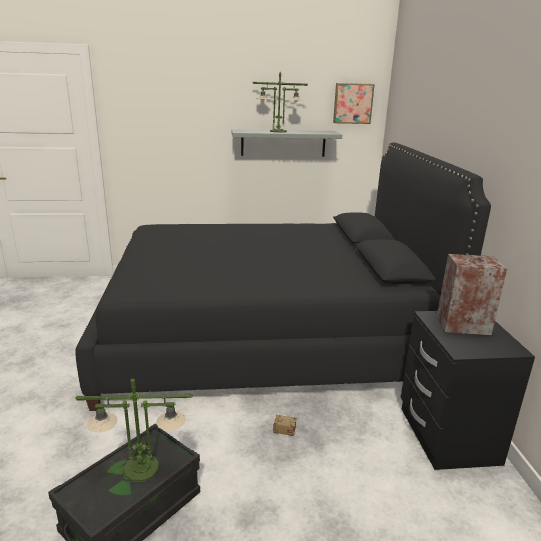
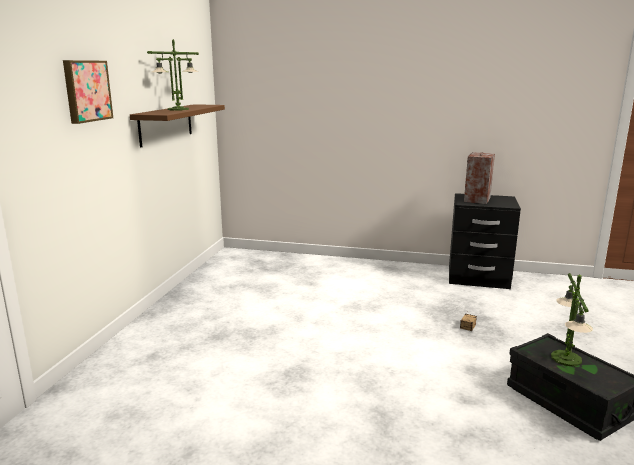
camera: 70 degrees left, 5 degrees down
(265, 338) = (322, 312): black bed -> none
(283, 143) = (166, 124): grey shelf -> brown shelf
(352, 103) = (199, 73): picture -> picture (86, 91)

